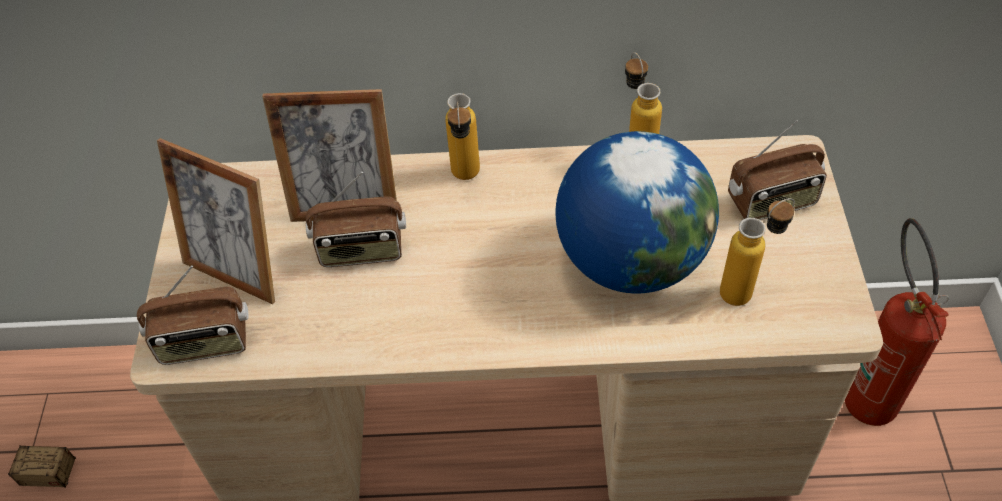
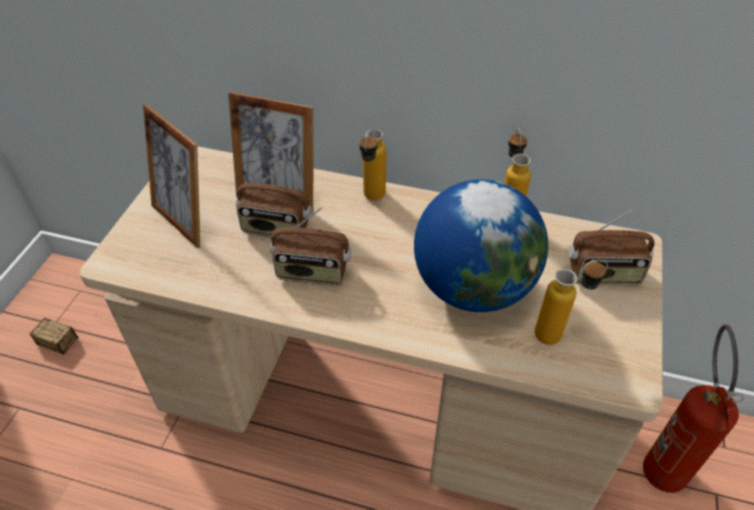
camera: 15 degrees right, 5 degrees down
(205, 344) = (139, 262): radio -> radio (312, 273)

